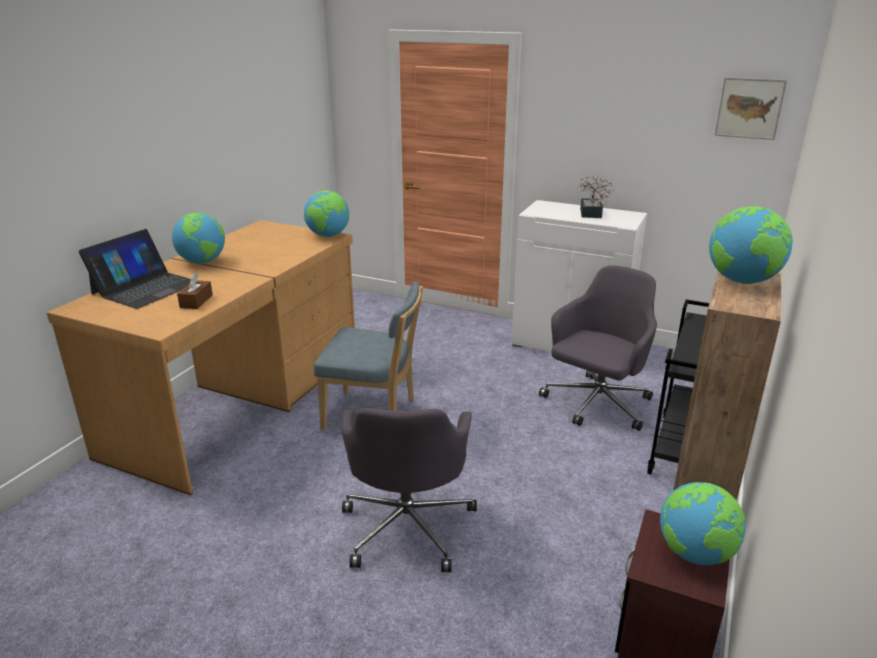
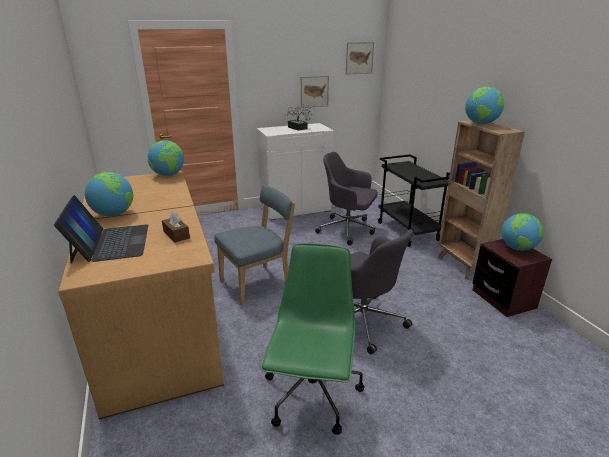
camera: 45 degrees left, 0 degrees up
(231, 561) = (312, 396): none -> green office chair
(596, 404) = (348, 230): grey office chair -> grey office chair turned 60 degrees counterclockwise
(647, 157) = (314, 91): none -> picture

